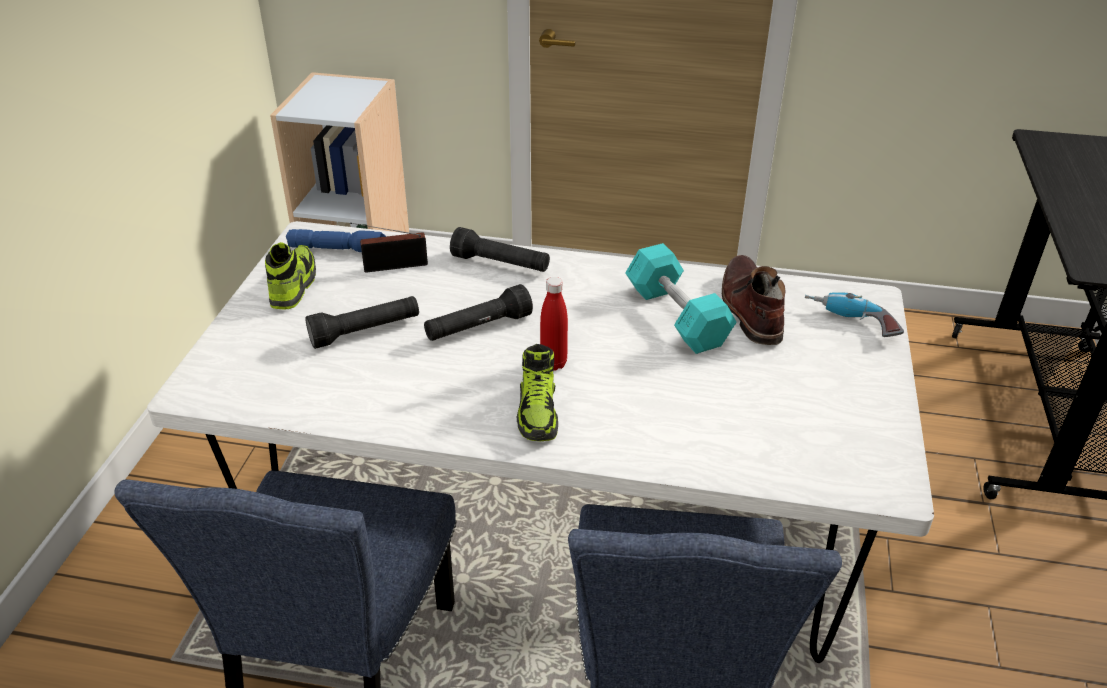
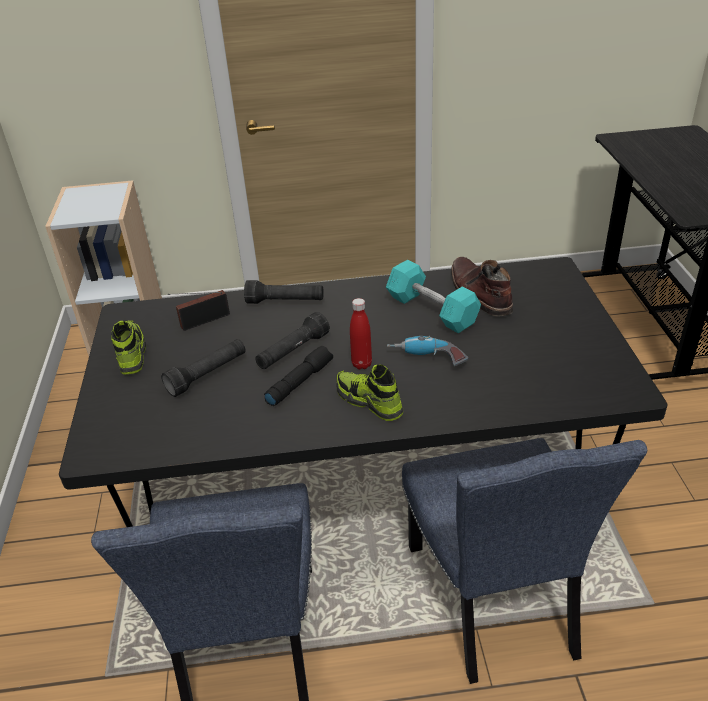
camera: 15 degrees left, 0 degrees up
(338, 249) = (153, 317): blue flashlight -> none
(467, 366) = (299, 382): none -> black flashlight
(538, 412) = (369, 402): shoe -> shoe turned 150 degrees clockwise
(550, 542) = (362, 501): white dining table -> black dining table
(850, 323) = (550, 288): power drill -> power drill (427, 359)

